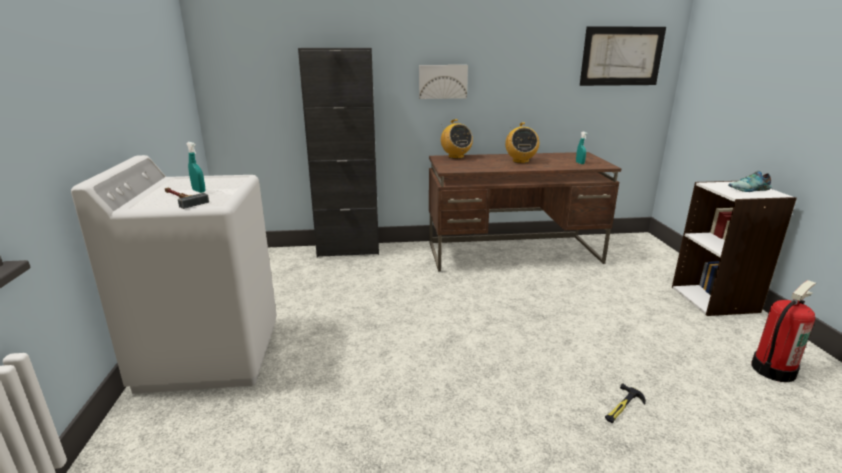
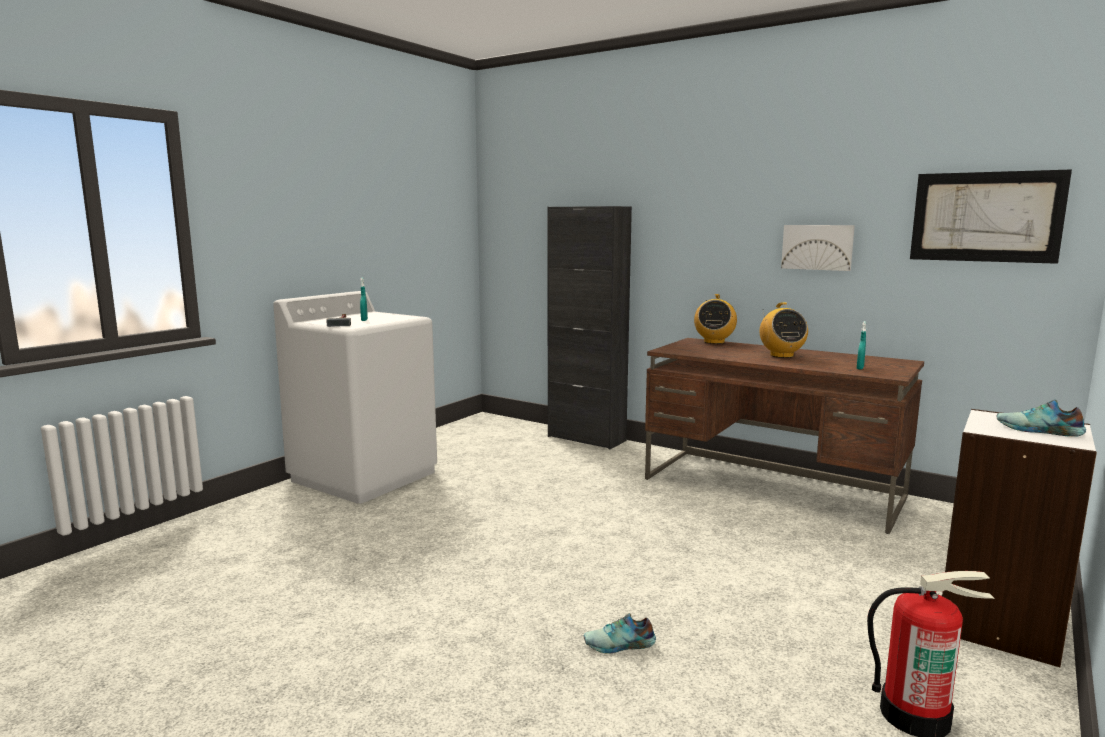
camera: 40 degrees right, 10 degrees down
(442, 81) = (711, 247): picture -> picture (817, 247)
(520, 161) = (781, 355): radio -> radio turned 45 degrees counterclockwise
(622, 407) = (620, 645): hammer -> shoe

